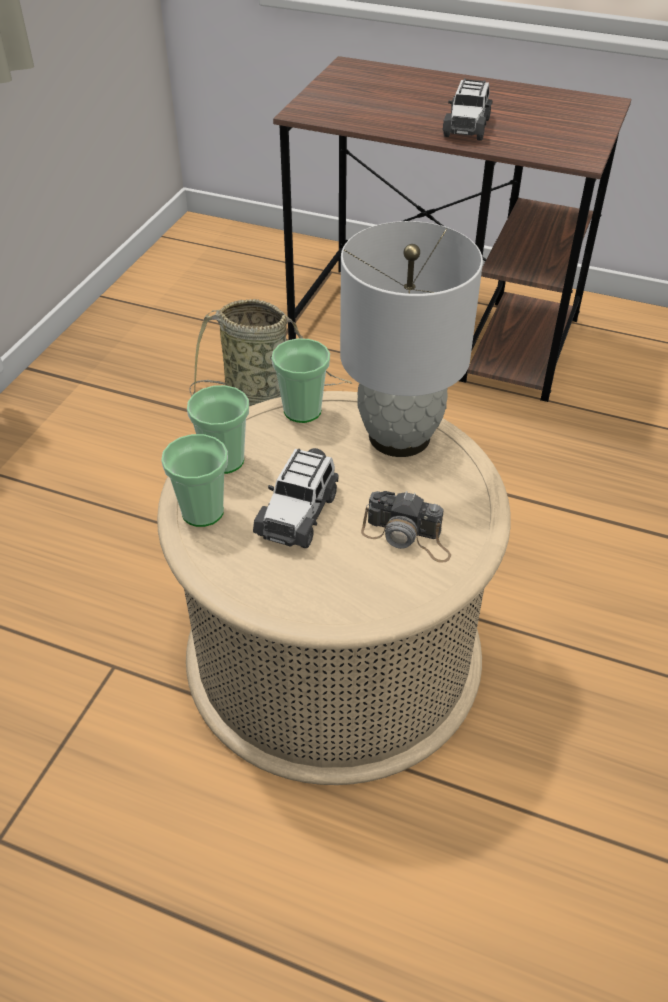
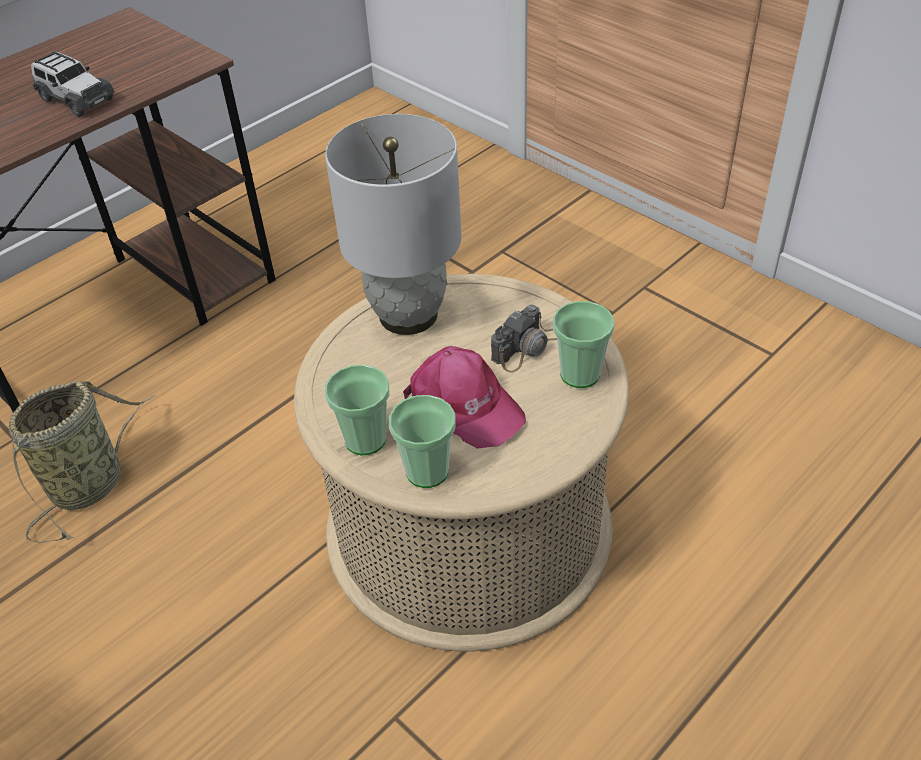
camera: 65 degrees left, 0 degrees up
(298, 513) = (464, 405): toy car -> pink cap
(302, 411) = (331, 367): cup -> cup (580, 374)

